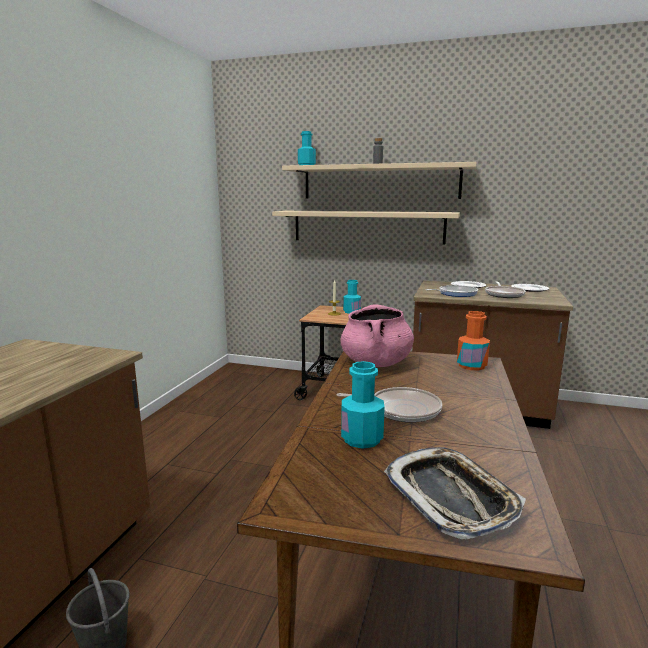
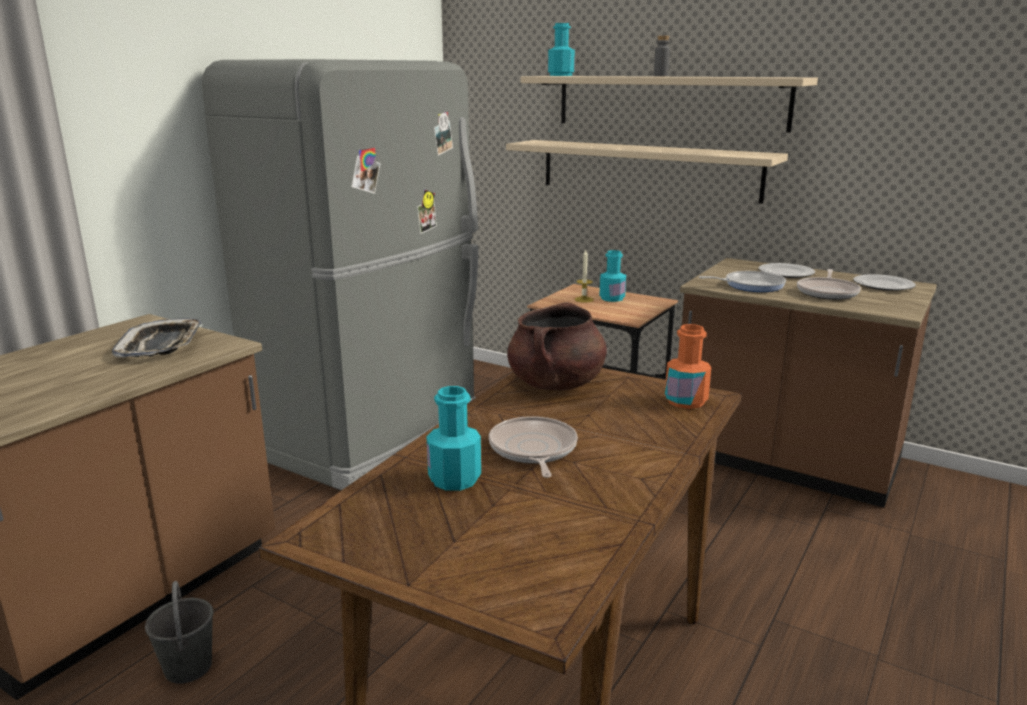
camera: 15 degrees right, 5 degrees up
(195, 424) = (374, 436): none -> grey fridge
(376, 363) = (556, 384): pink cooking pot -> brown cooking pot
(401, 409) = (533, 450): frying pan -> frying pan turned 120 degrees counterclockwise
(451, 497) = (498, 558): tray -> tray (161, 345)

